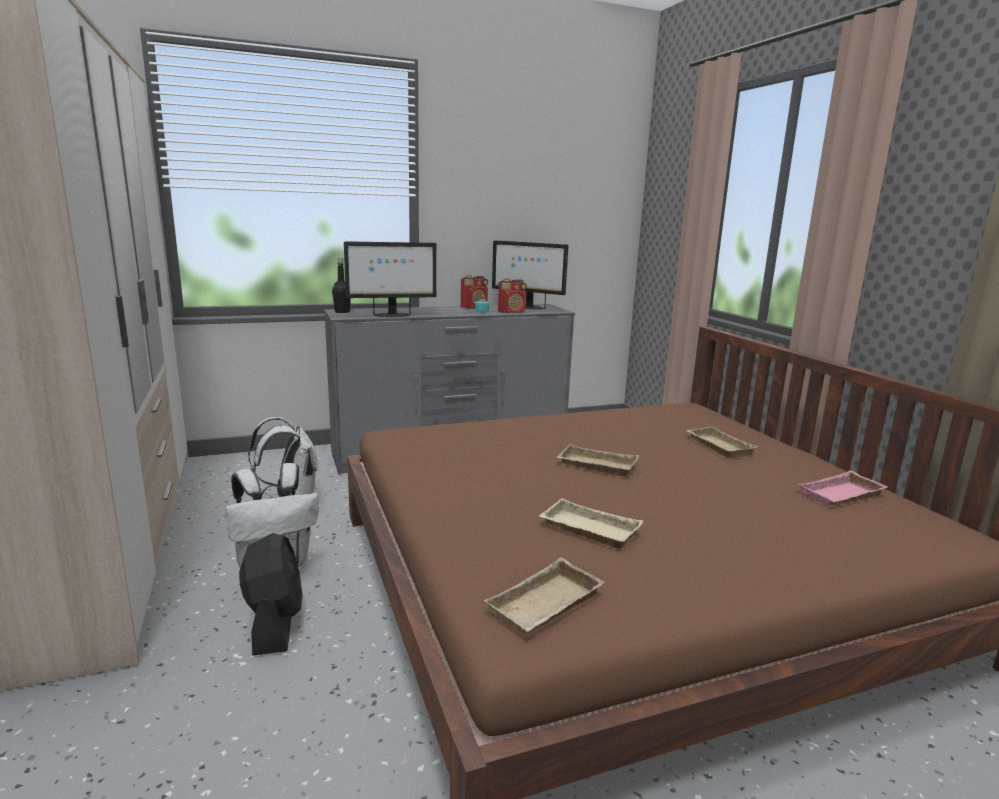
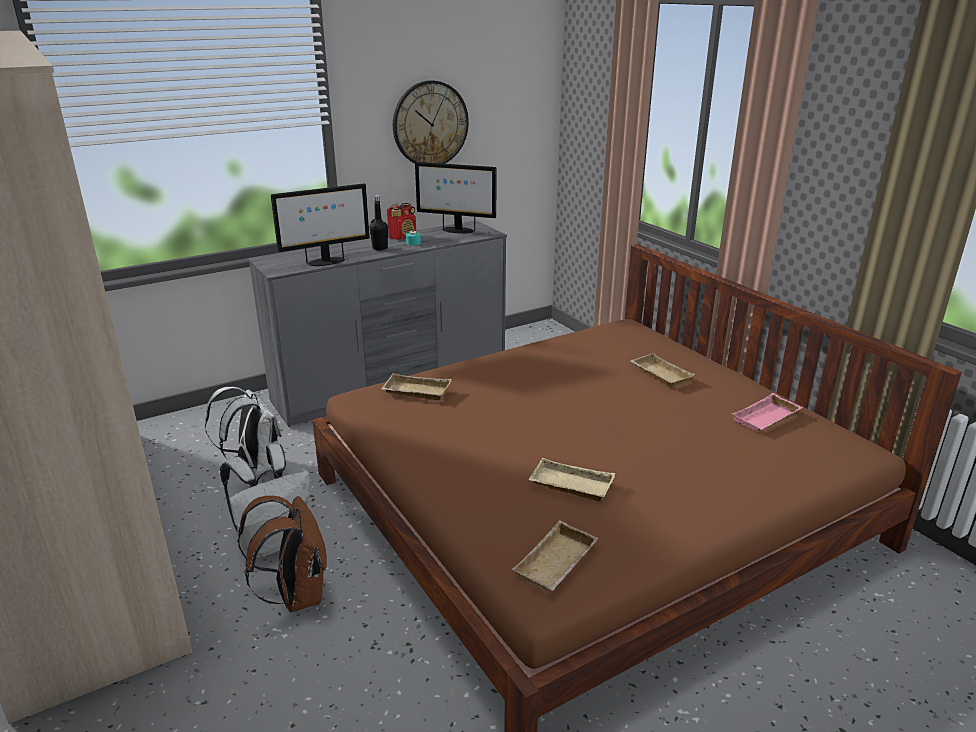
camera: 10 degrees left, 10 degrees up
(275, 623) = (296, 595): black fan -> brown backpack
(342, 312) = (271, 261): black bottle -> black bottle (380, 248)
(512, 312) = (444, 241): radio -> none
(513, 210) = (430, 124): none -> wall clock
(595, 466) = (559, 414): beige tray -> beige tray (415, 392)

